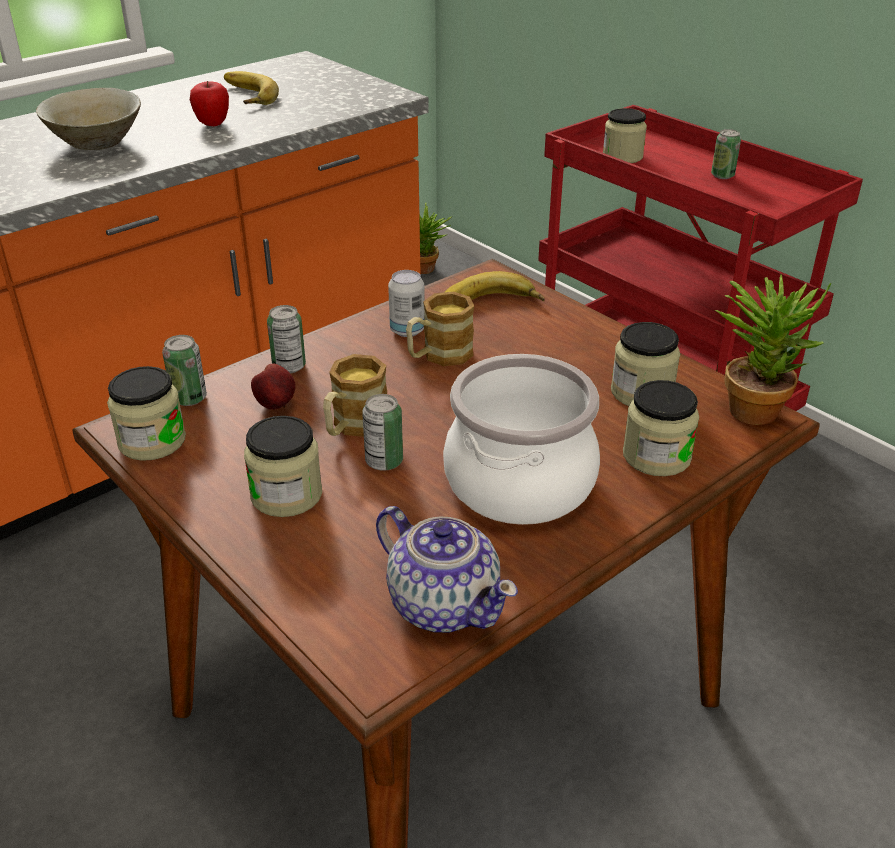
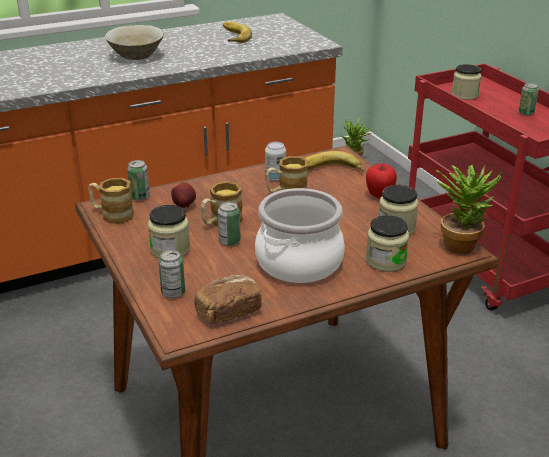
camera: 15 degrees right, 5 degrees down
(152, 441) = (112, 214): jar -> mug
(212, 124) = (205, 51): apple -> apple (379, 195)
(289, 366) = (200, 188): can -> can (173, 293)
(443, 604) = (228, 311): teapot -> bread

